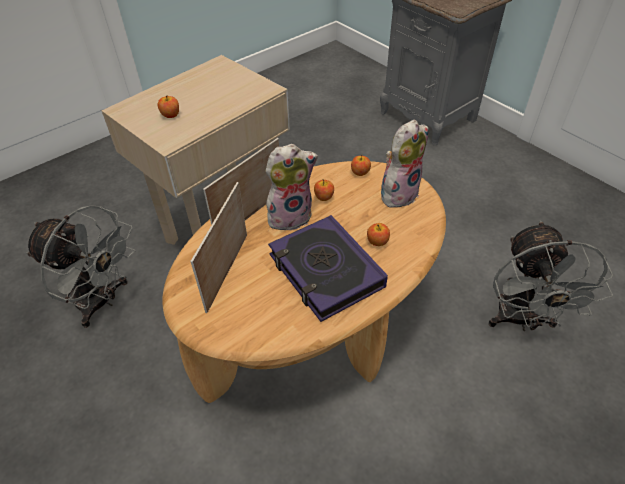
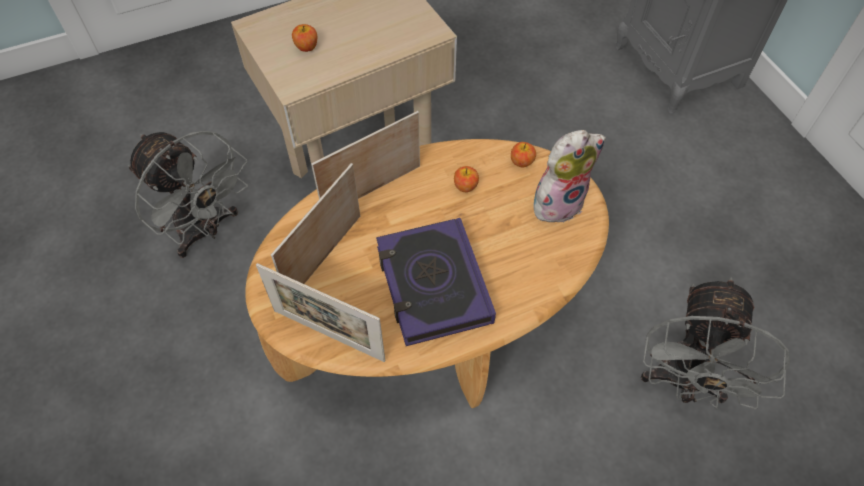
camera: 15 degrees right, 10 degrees up
(250, 330) = (328, 335): none -> picture frame
(290, 216) = (418, 202): plush toy -> none
(377, 242) = (506, 262): apple -> none

